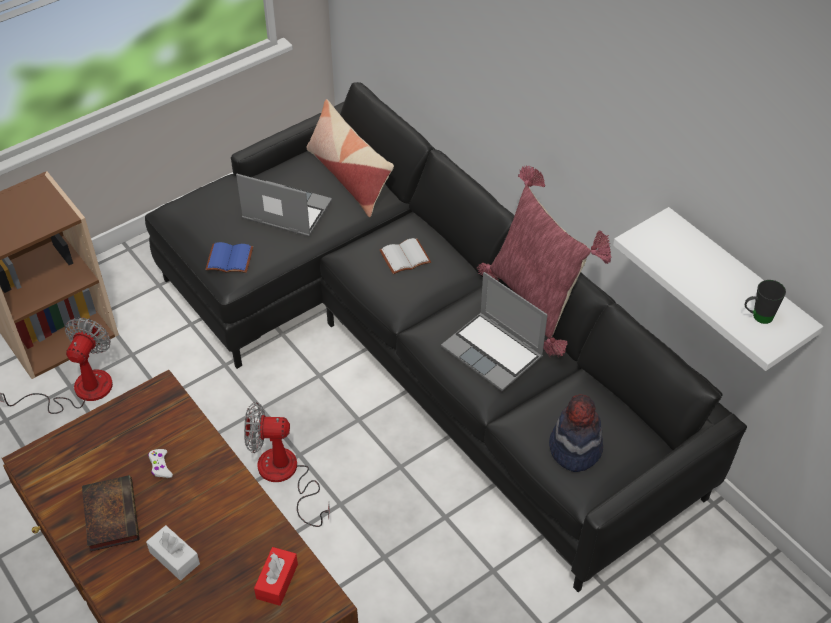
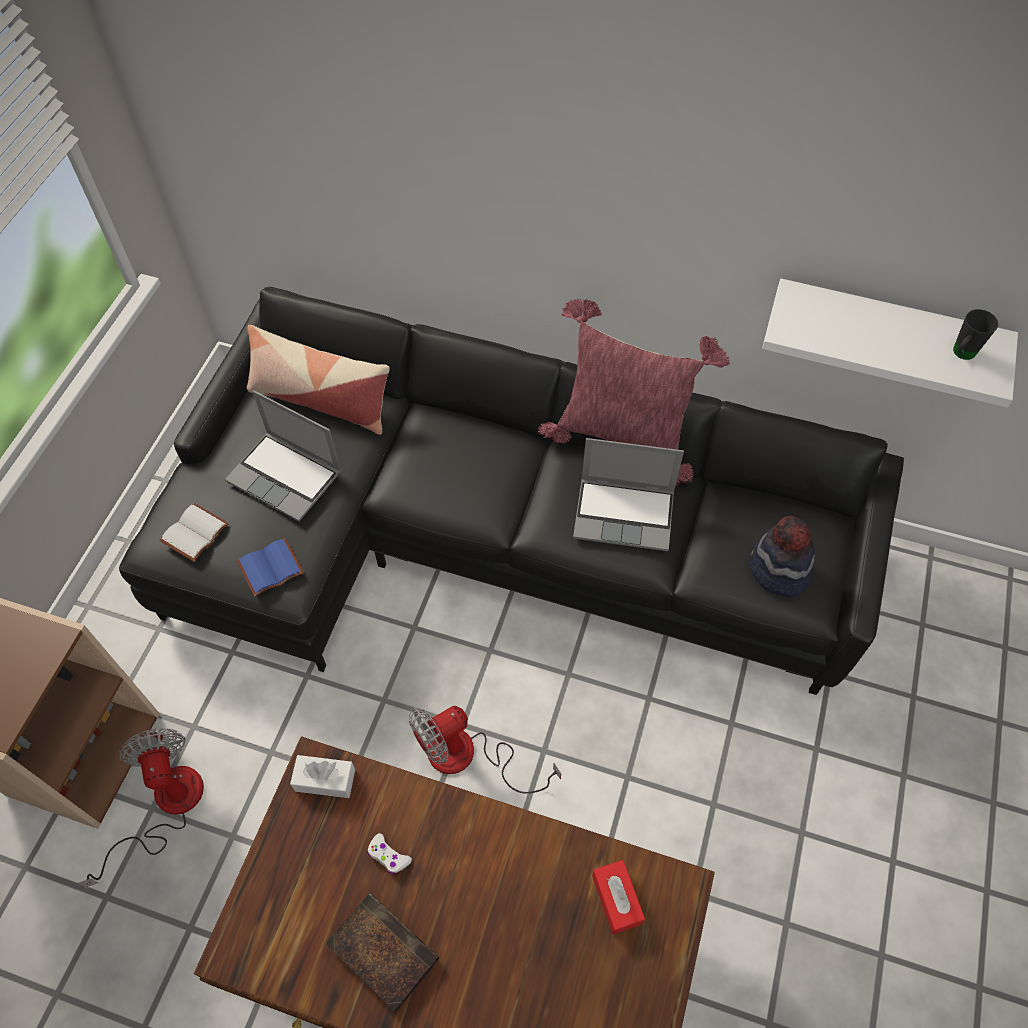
camera: 35 degrees left, 10 degrees up
(174, 558) = (492, 951): white tissue box -> white tissue box (325, 780)
(285, 211) = (287, 477): laptop -> laptop turned 135 degrees counterclockwise
(405, 258) = (455, 461): white book -> white book (195, 534)

